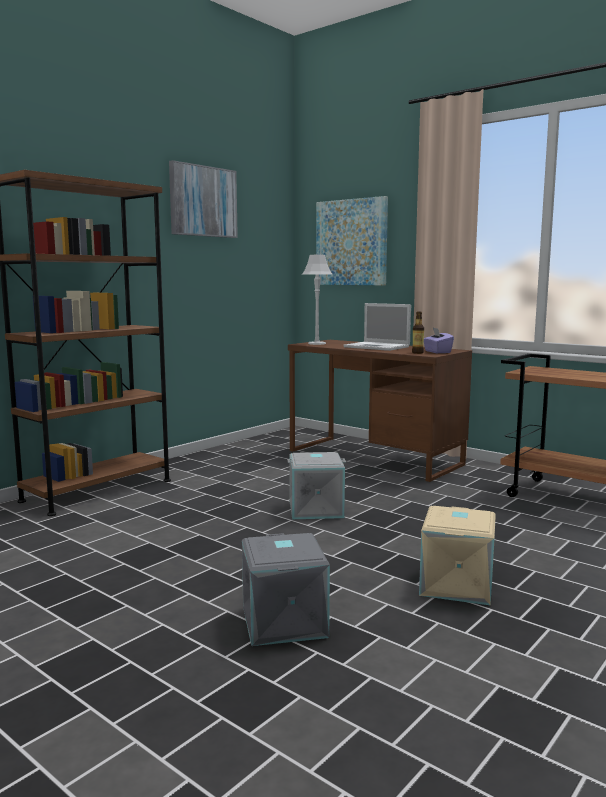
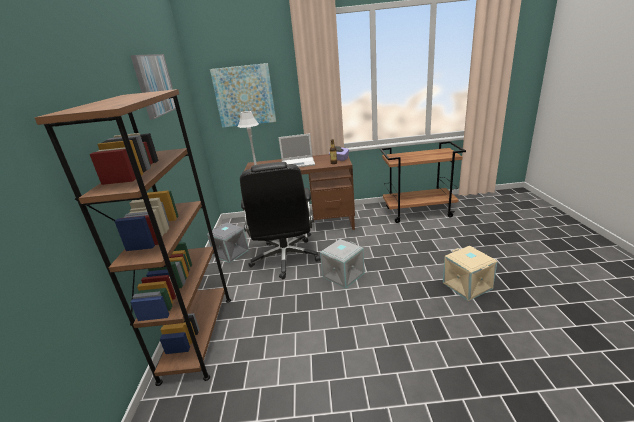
camera: 40 degrees left, 15 degrees up
(285, 474) = (285, 259): none -> black office chair
(286, 622) = (461, 355): grey storage box -> grey storage box (231, 252)

